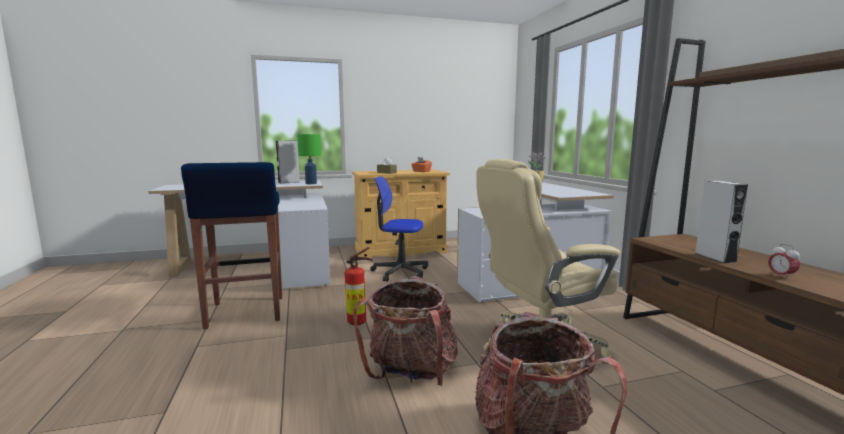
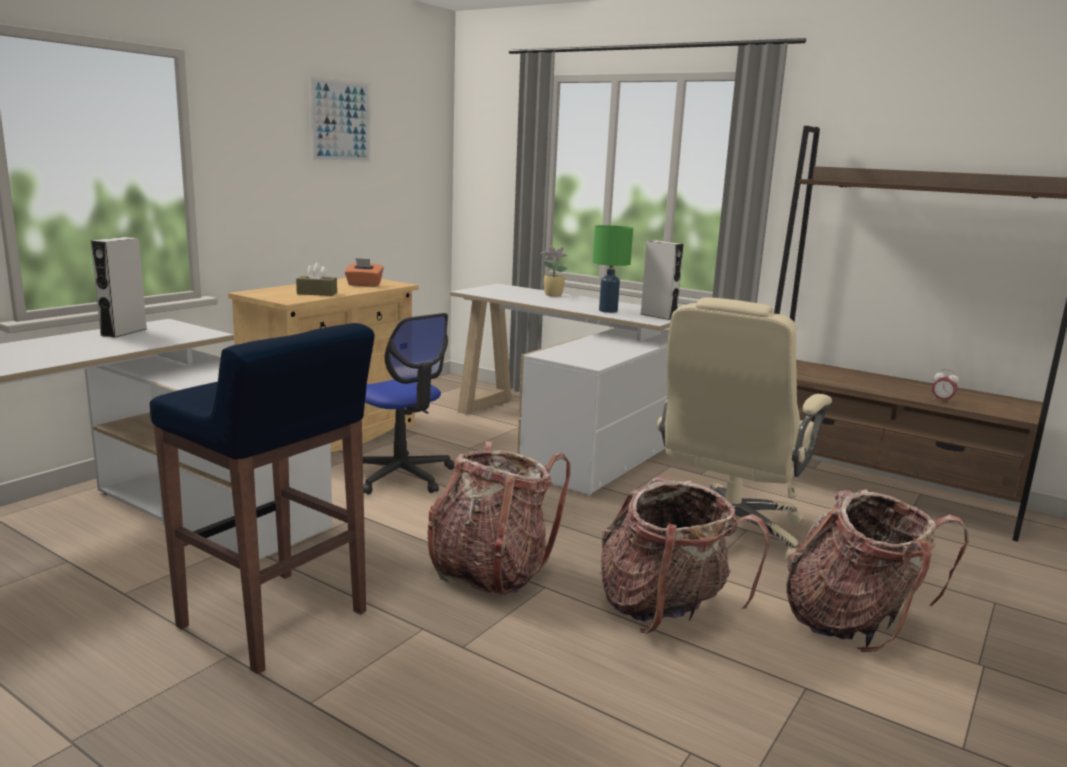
camera: 40 degrees left, 5 degrees up
(311, 183) = (192, 331): green table lamp -> green table lamp (608, 311)
(360, 322) = (490, 571): fire extinguisher -> backpack
(400, 272) = (402, 476): office chair -> office chair turned 105 degrees counterclockwise
(432, 89) = (341, 121): none -> picture
(715, 257) = (870, 388): grey speaker -> grey speaker (658, 316)

